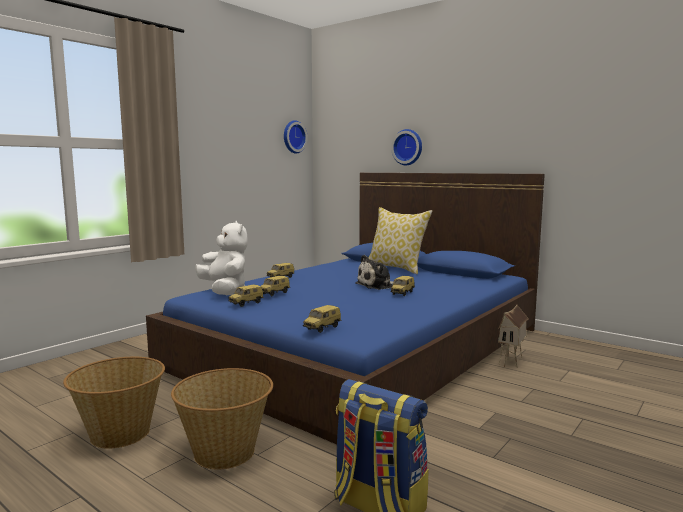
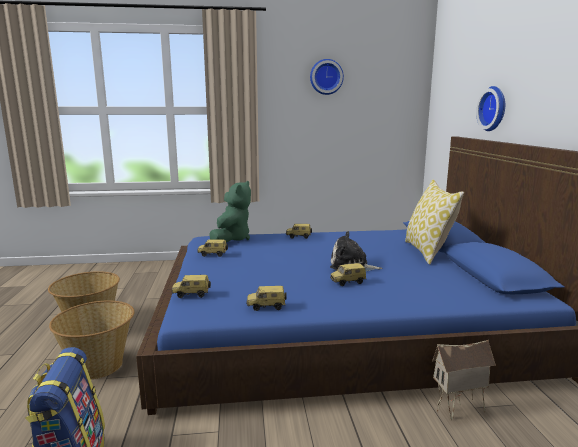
camera: 45 degrees right, 5 degrees up
(224, 290) = (231, 239): white plush toy -> green plush toy
(274, 293) = (249, 251): toy car -> toy car (266, 307)
(293, 137) = (400, 96): wall clock -> wall clock (326, 77)

